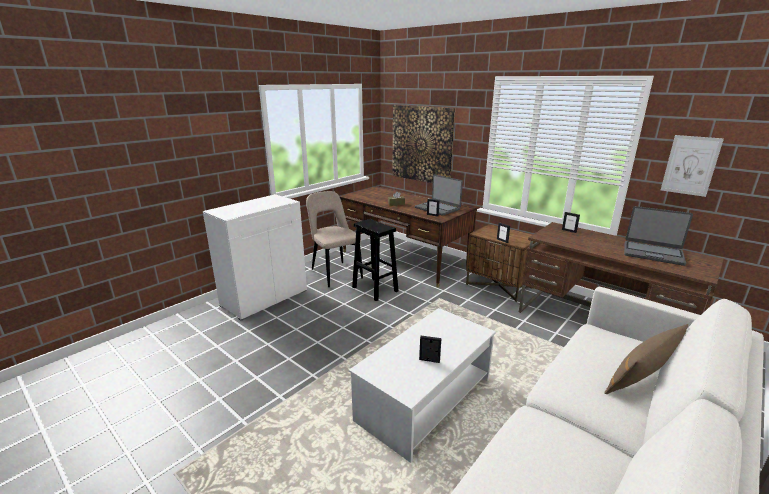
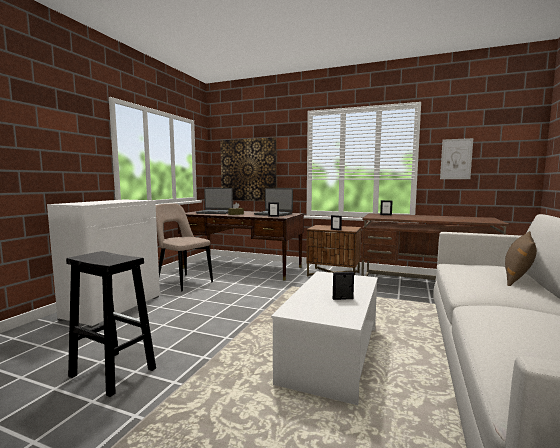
camera: 20 degrees left, 15 degrees down
(374, 289) = (228, 287): black stool -> black stool (112, 372)
(652, 253) = (452, 218): laptop -> laptop (215, 212)

